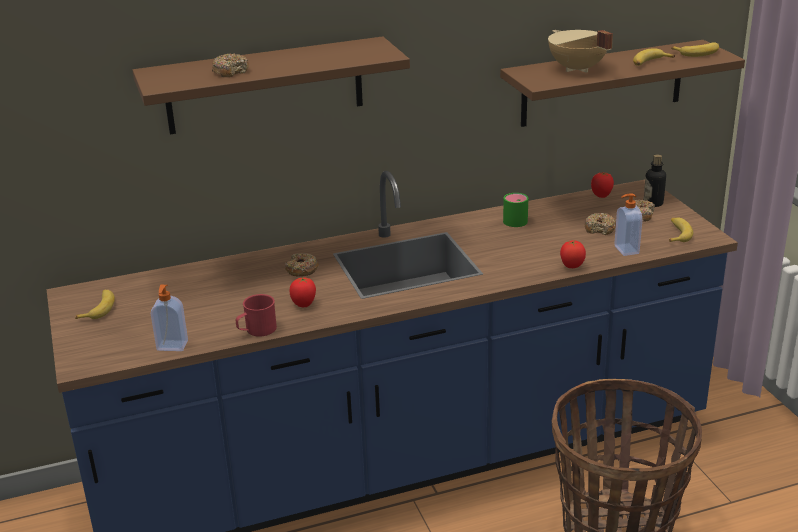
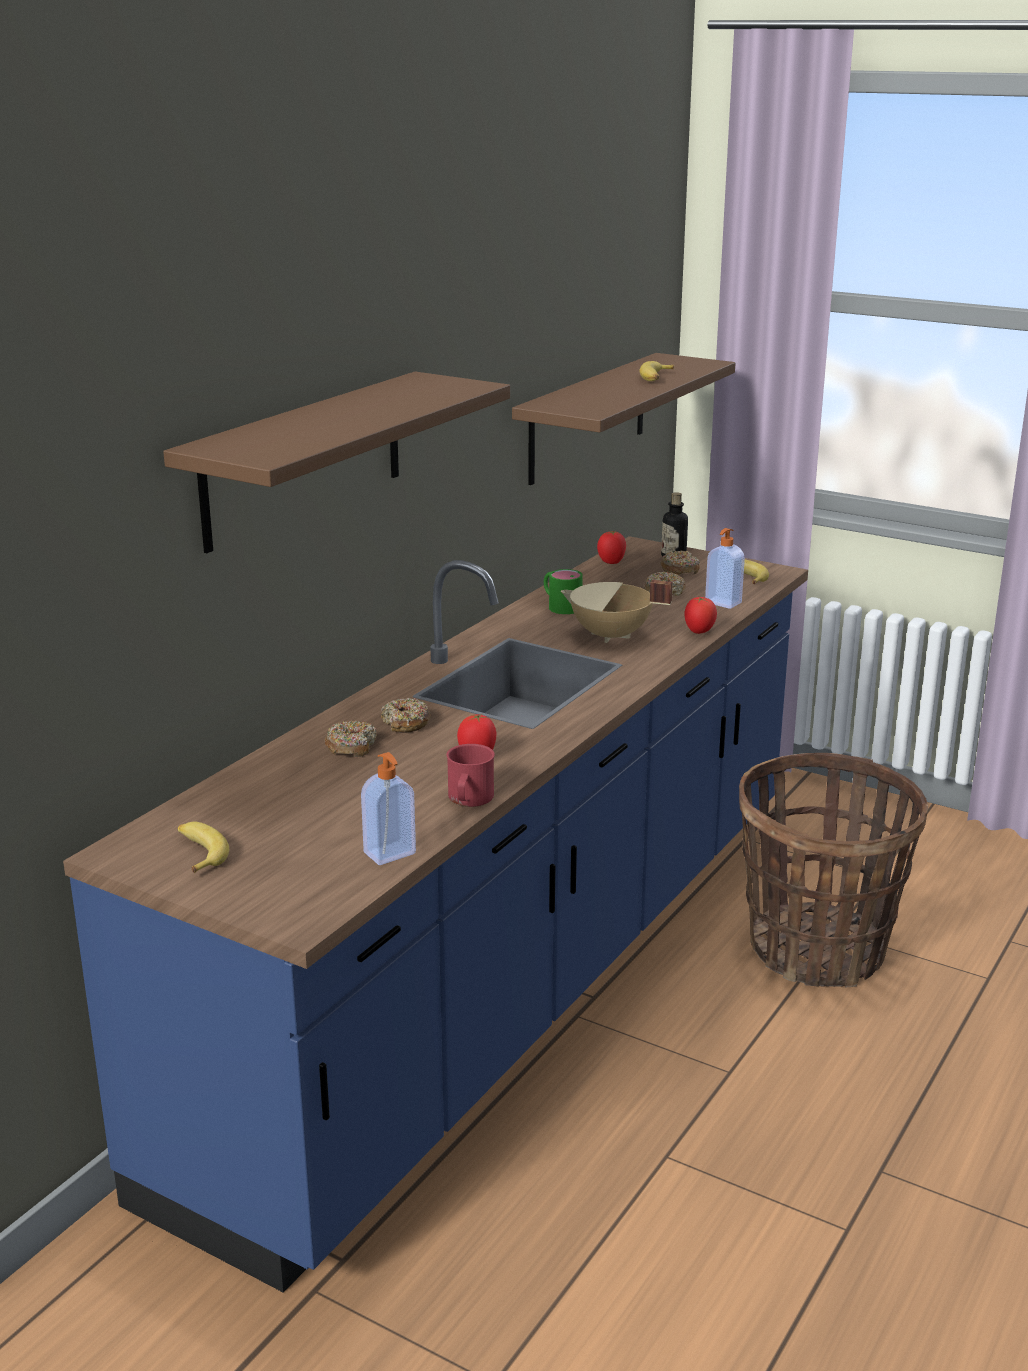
camera: 40 degrees left, 5 degrees down
(230, 71) = (322, 429): donut -> donut (351, 747)
(576, 69) = (596, 394): beige cooking pot -> beige cooking pot (611, 636)
(698, 53) = (681, 363): banana -> none

